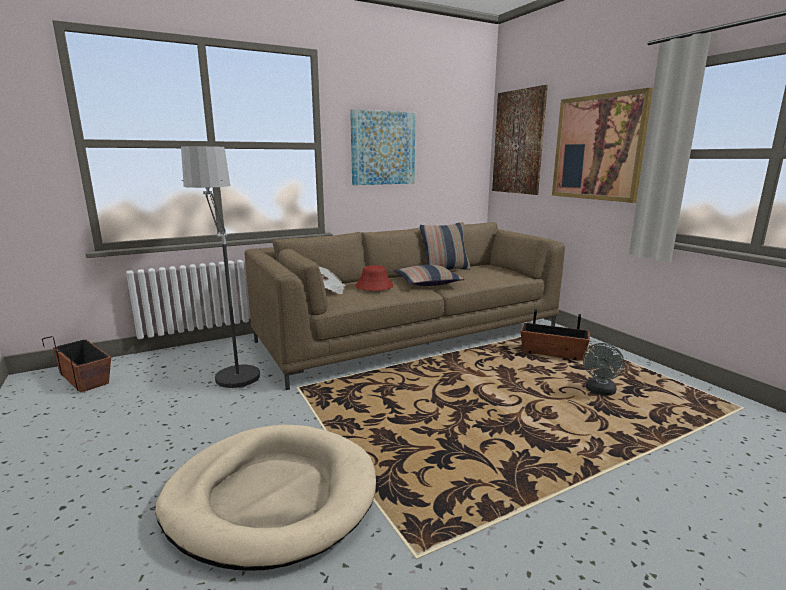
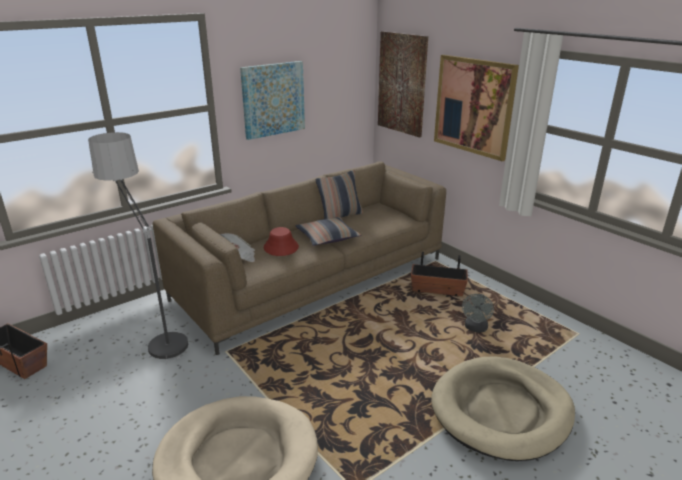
camera: 10 degrees left, 10 degrees up
(639, 482) = (501, 410): none -> beige dog bed

